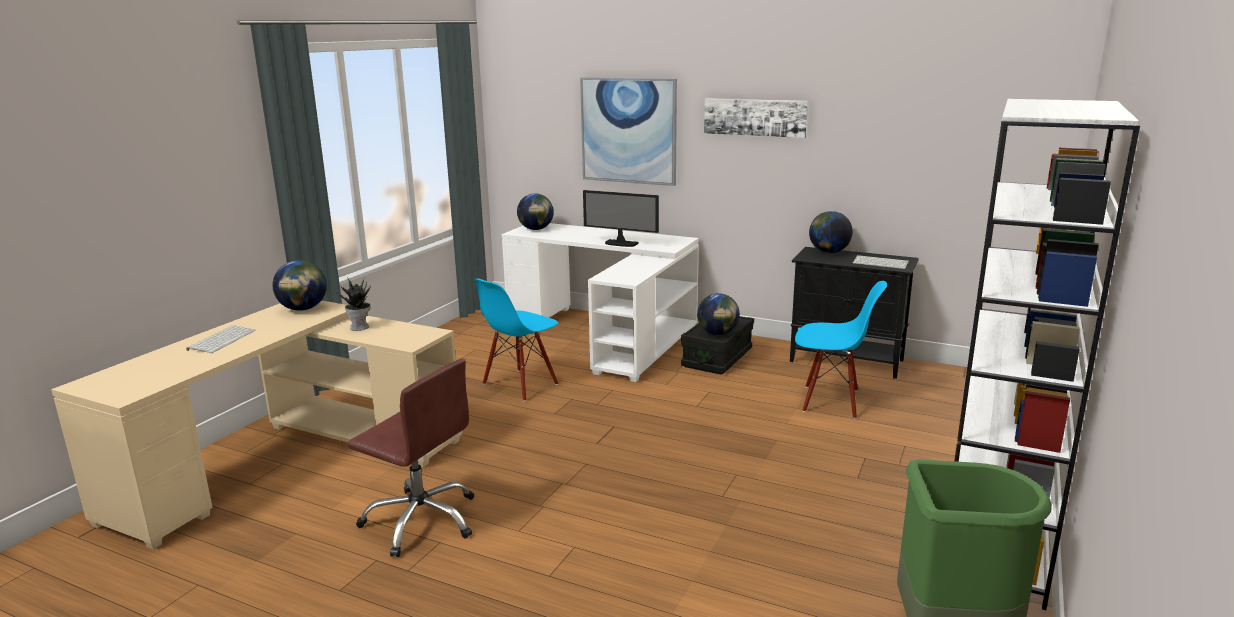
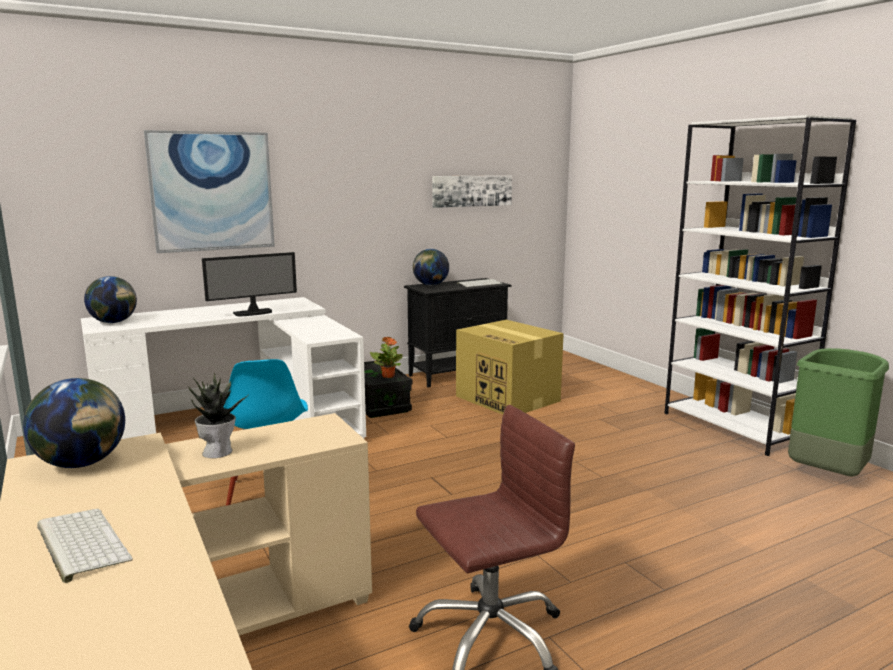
camera: 55 degrees left, 5 degrees down
(718, 333) = (388, 376): globe -> potted plant
(755, 117) = (349, 170): picture -> picture (472, 191)
(831, 401) = (508, 399): blue chair -> cardboard box

